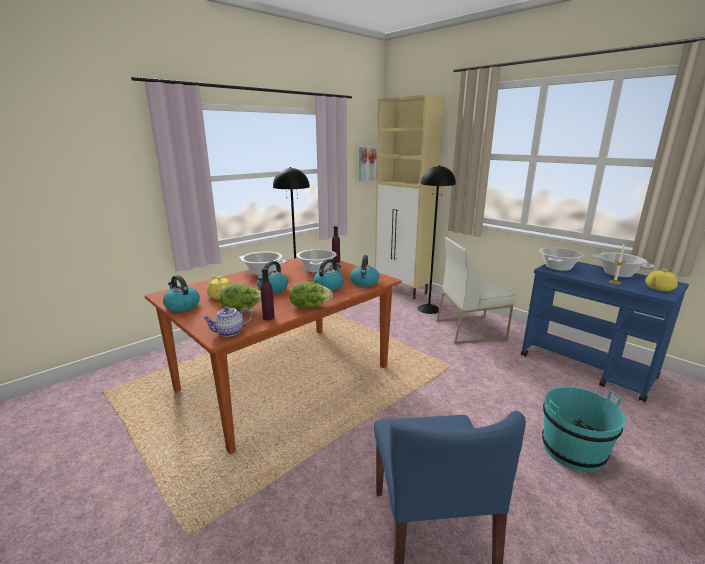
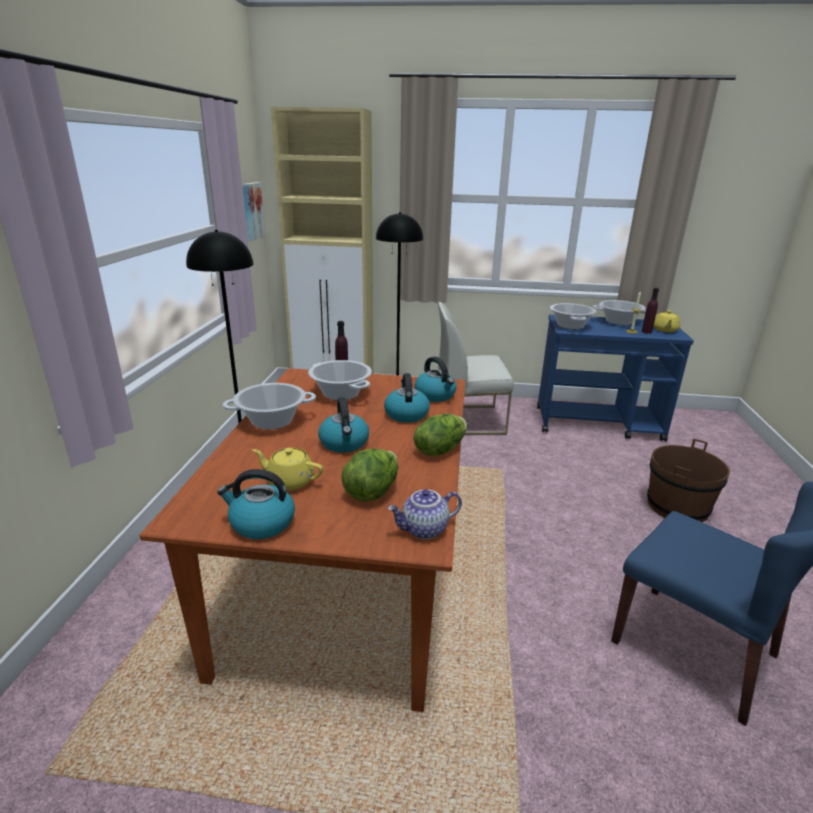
camera: 40 degrees left, 5 degrees up
(229, 332) = (424, 530): teapot -> teapot turned 45 degrees clockwise
(268, 317) = (426, 486): purple bottle -> purple bottle (646, 332)
(470, 329) = (468, 420): white chair -> white chair turned 45 degrees clockwise
(572, 450) = (677, 507): turquoise bucket -> brown bucket

